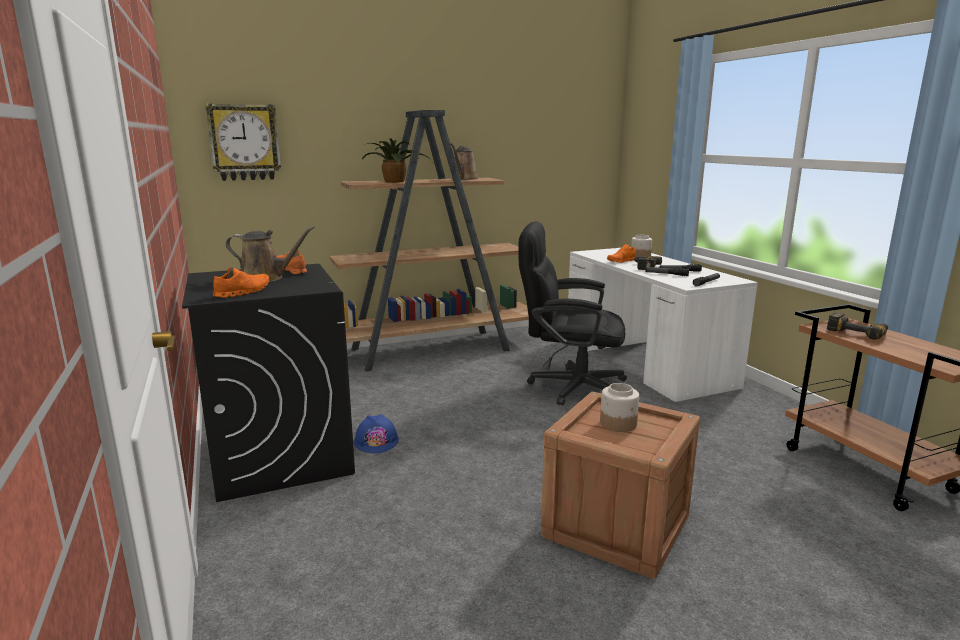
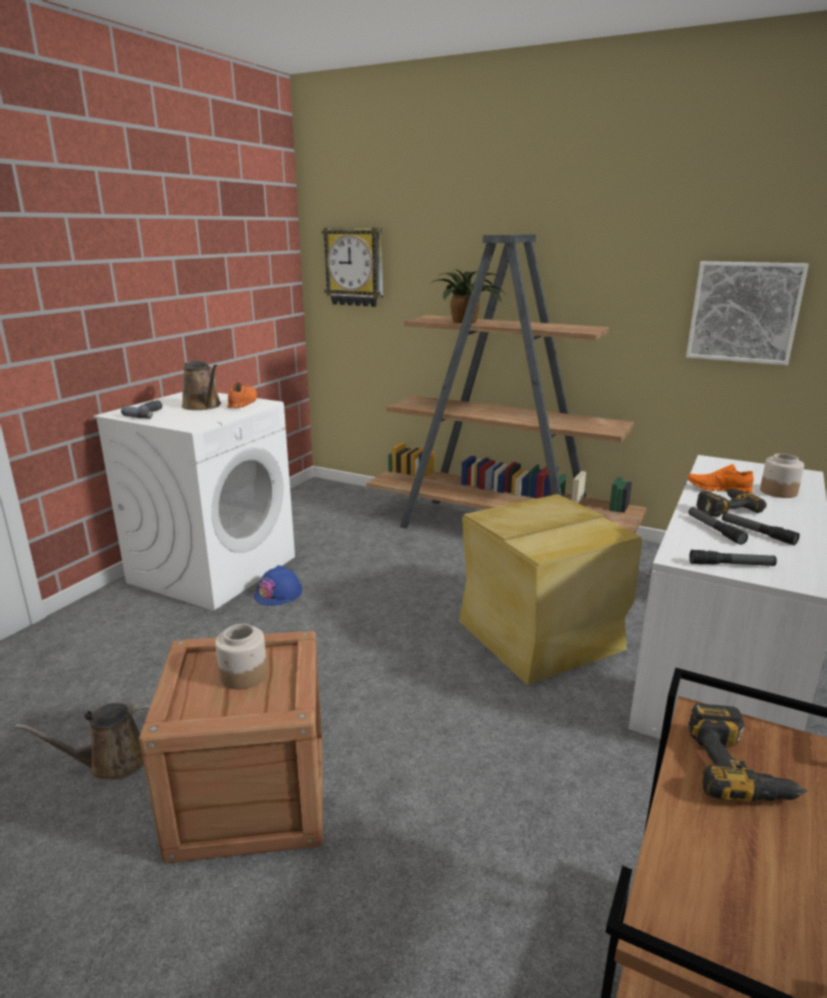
camera: 50 degrees right, 5 degrees up
(243, 292) = (150, 414): orange shoe -> power drill
(280, 454) = (213, 569): black washing machine -> white washing machine
(463, 179) = (555, 327): brown watering can -> brown watering can (112, 763)
(555, 162) = (744, 312): none -> picture
(569, 386) = (542, 635): black office chair -> beige storage box

